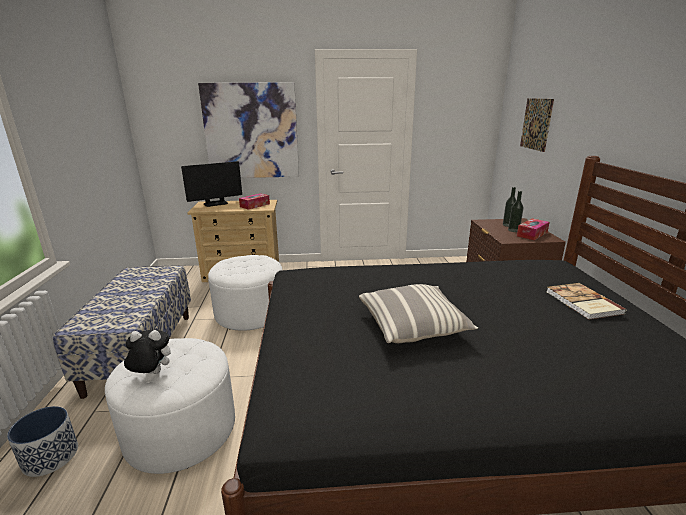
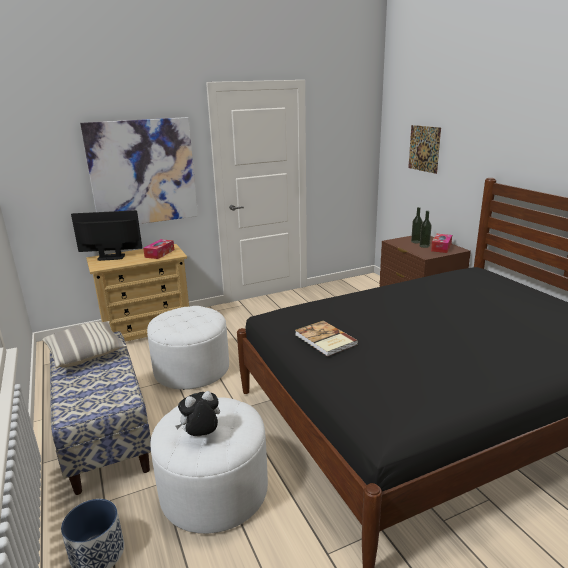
camera: 20 degrees left, 0 degrees up
(215, 203) = (111, 257): monitor -> monitor turned 135 degrees counterclockwise
(413, 326) = (419, 340): pillow -> pillow (86, 353)
(582, 302) = (518, 298): book -> book (325, 340)

